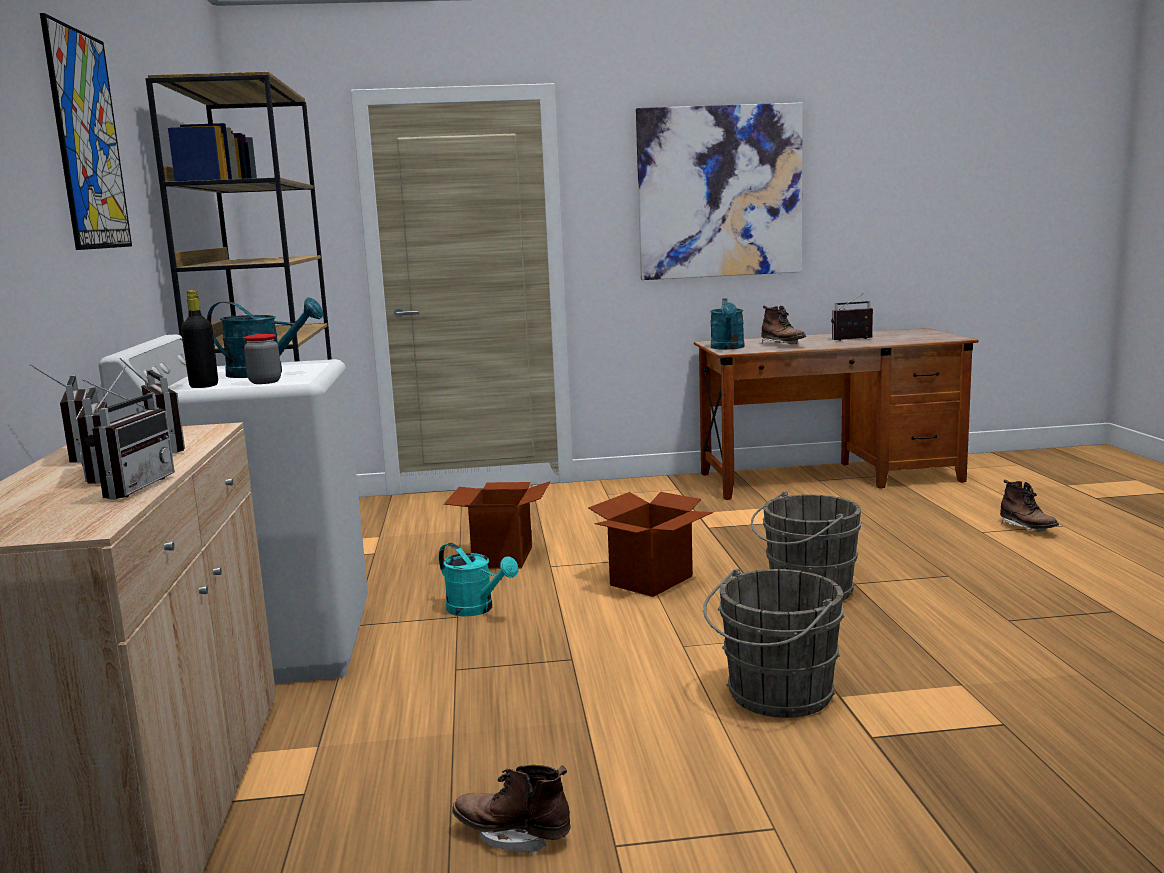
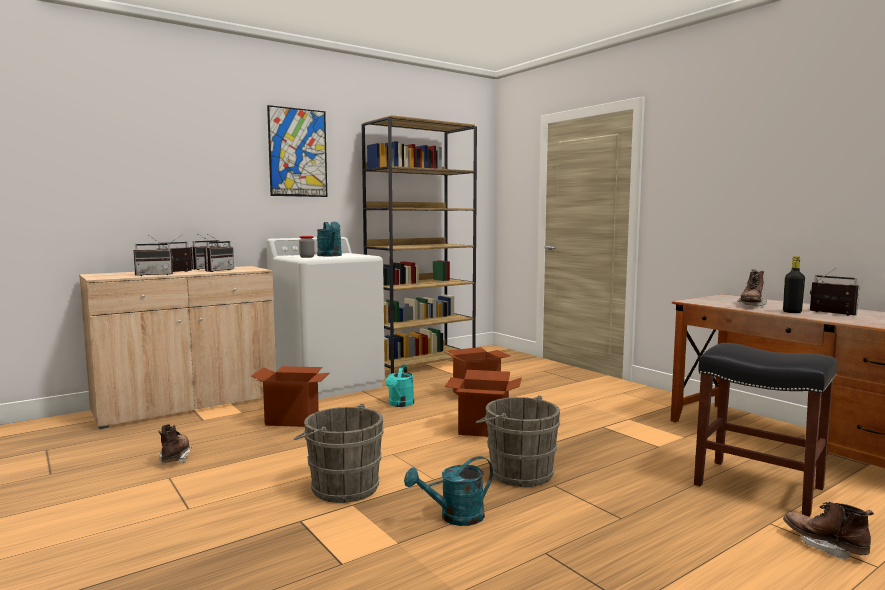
camera: 60 degrees right, 5 degrees down
(204, 386) = (295, 256): black bottle -> black bottle (792, 312)
(437, 700) = (292, 420): none -> cardboard box
(719, 192) = (756, 170): picture -> none
(728, 348) = (706, 299): turquoise watering can -> turquoise watering can (454, 517)
(908, 516) = (756, 486): none -> black stool
(1027, 529) = (824, 546): brown boot -> brown boot turned 105 degrees clockwise

